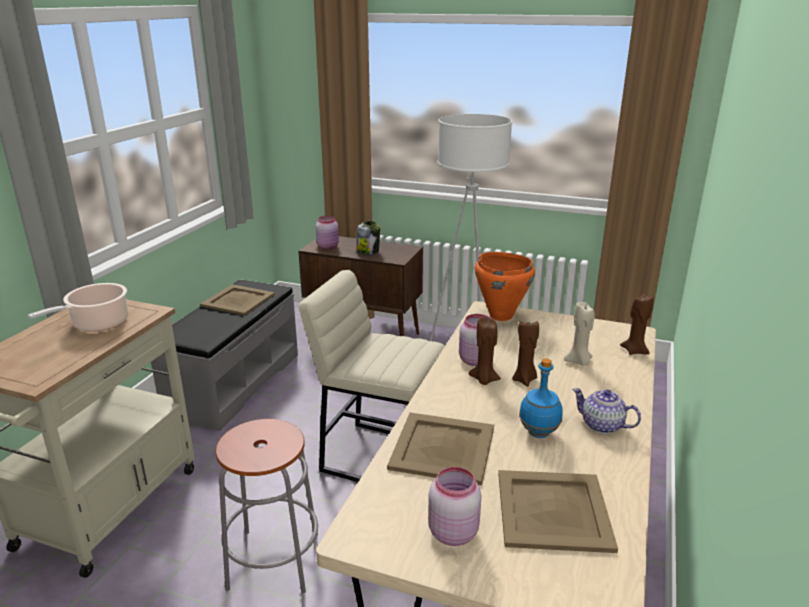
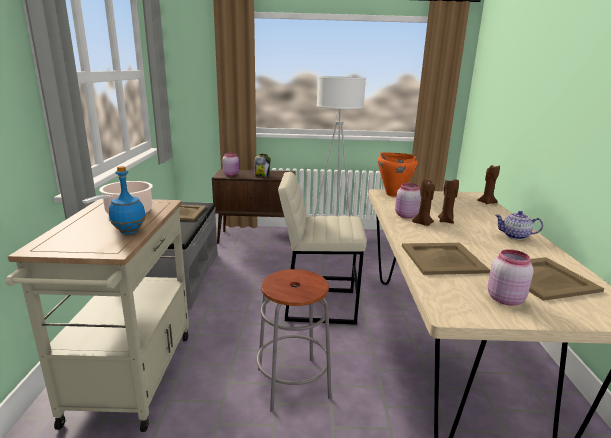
camera: 20 degrees left, 5 degrees down
(538, 433) = (486, 244): blue bottle -> blue bottle (129, 232)
(579, 361) = (464, 210): beige candle -> none

